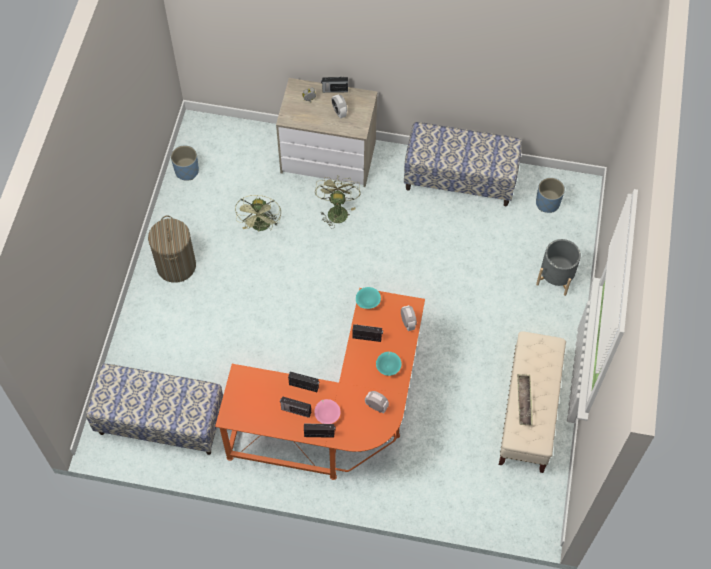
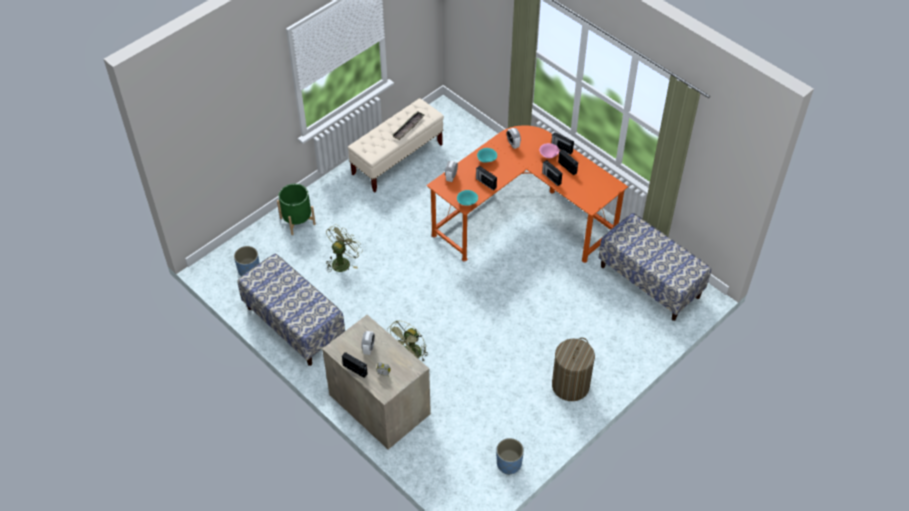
camera: 145 degrees left, 10 degrees down
(261, 227) = (480, 377): green fan -> green fan (343, 261)
(555, 277) = (297, 221): grey planter -> green planter

